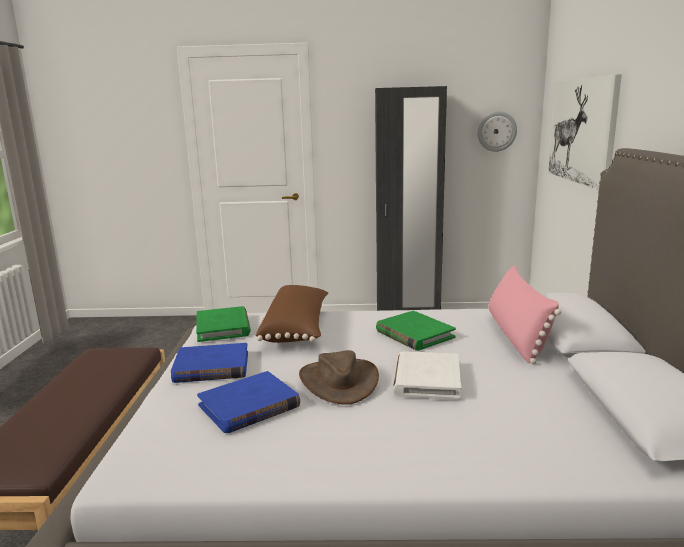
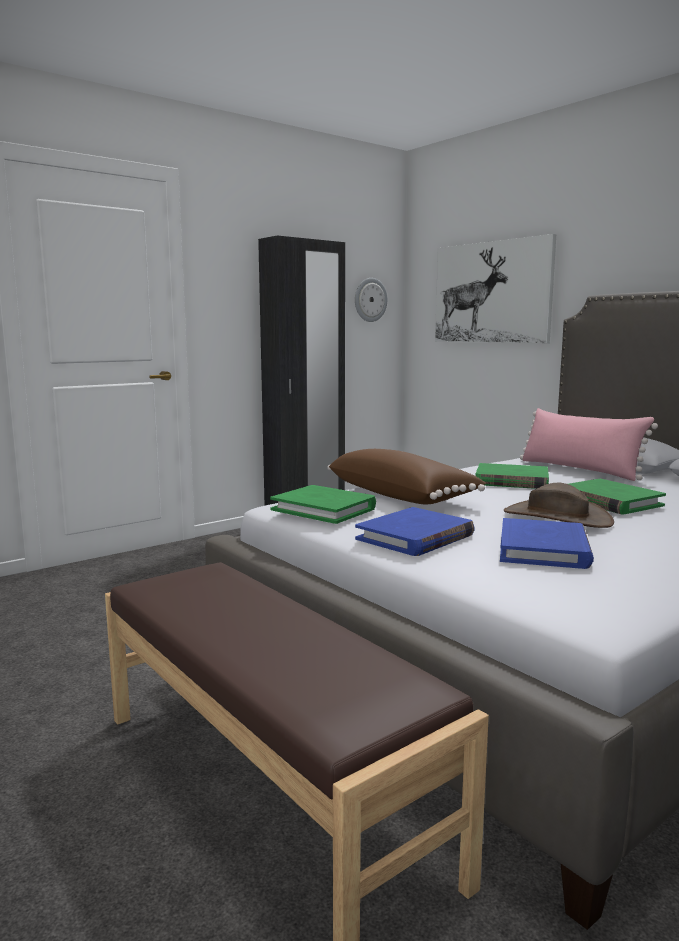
camera: 40 degrees left, 5 degrees down
(427, 379) = (609, 501): white book -> green book

